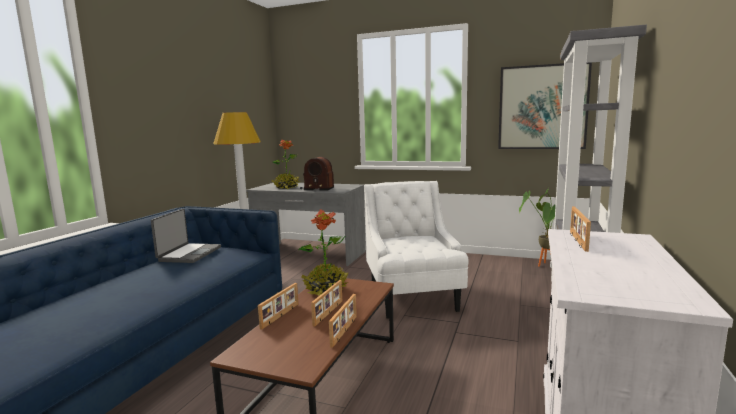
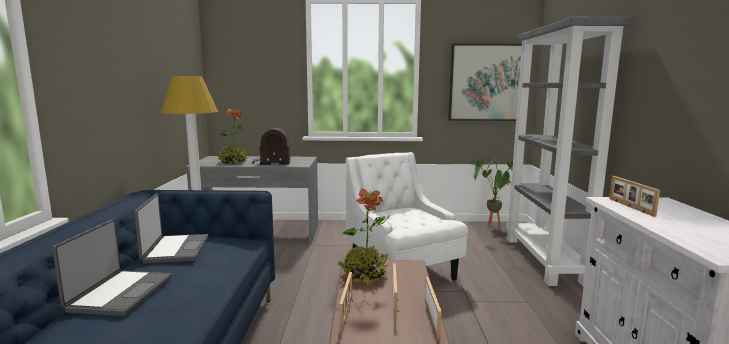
camera: 20 degrees left, 0 degrees up
(123, 280) = (120, 293): none -> laptop

